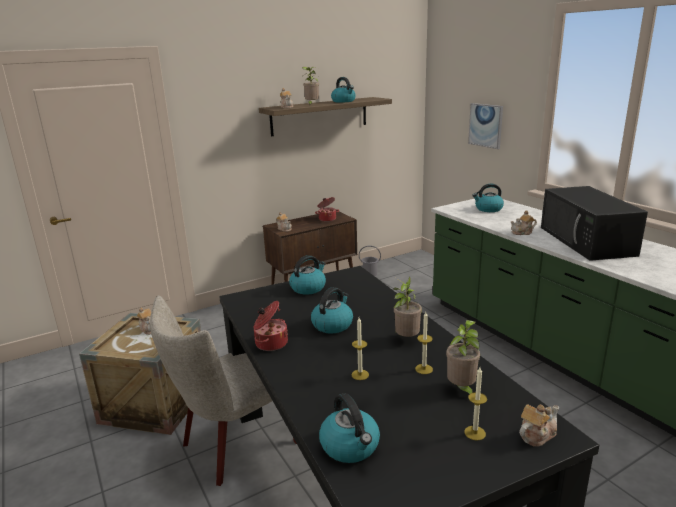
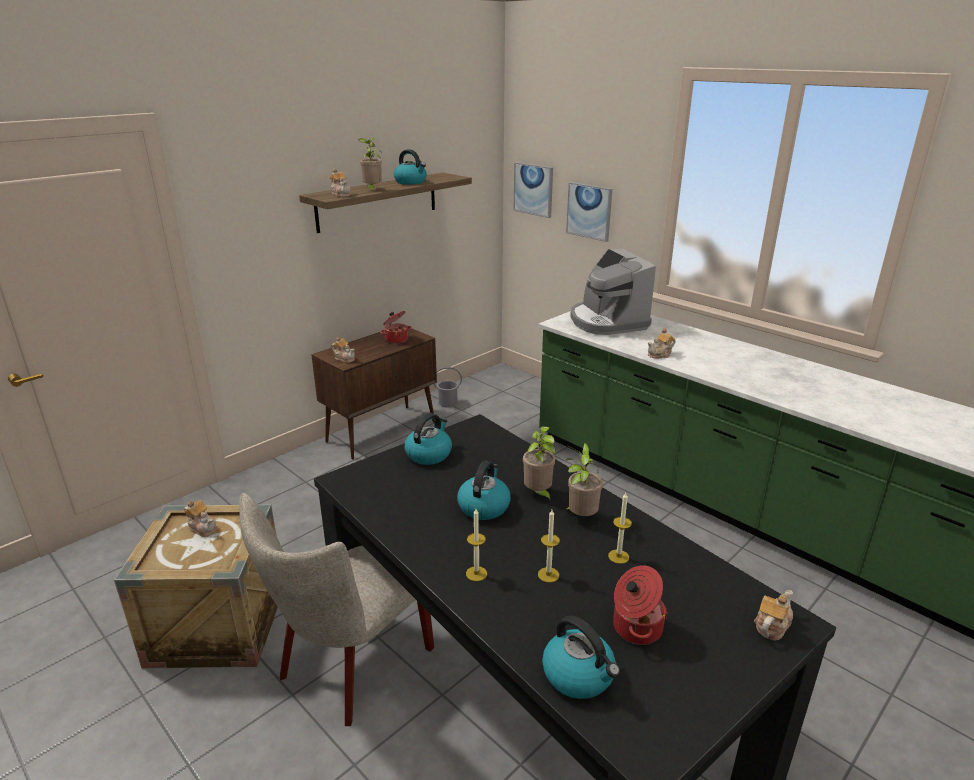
camera: 15 degrees left, 5 degrees up
(270, 343) = (417, 543): cooking pot -> cooking pot (635, 627)
(445, 111) = (533, 189): none -> picture
(461, 389) = (671, 578): potted plant -> potted plant (538, 494)
(475, 433) = (707, 634): candle -> candle (476, 573)
(488, 209) = (607, 321): kettle -> coffee machine
(587, 241) = (735, 362): black microwave -> none

